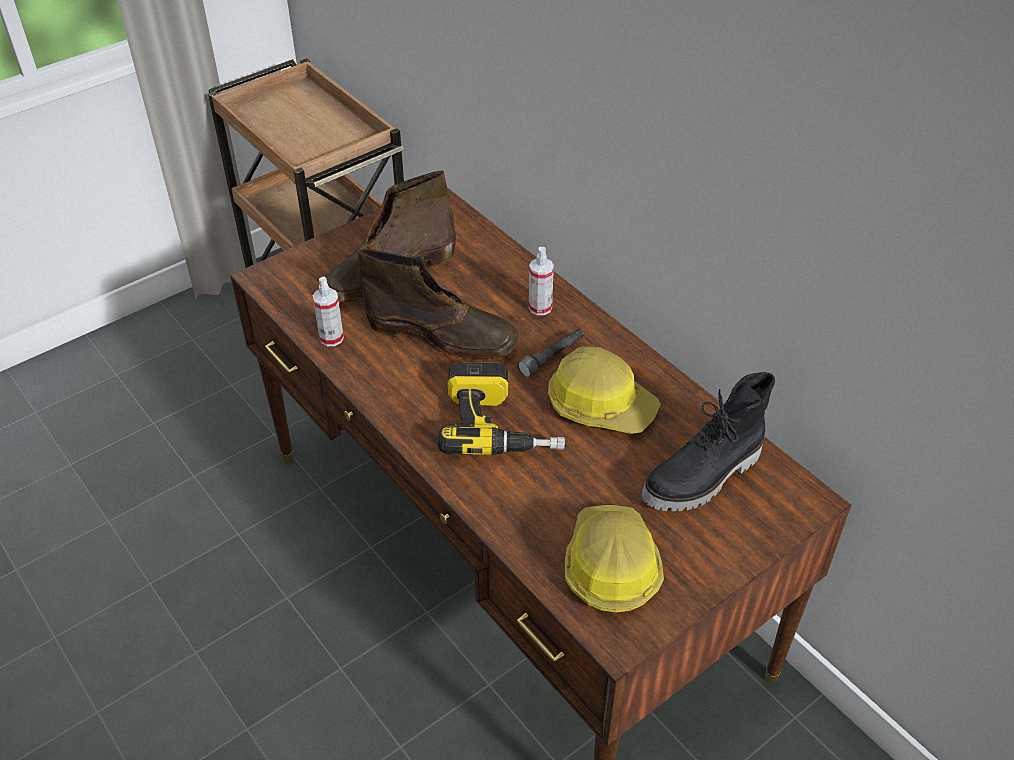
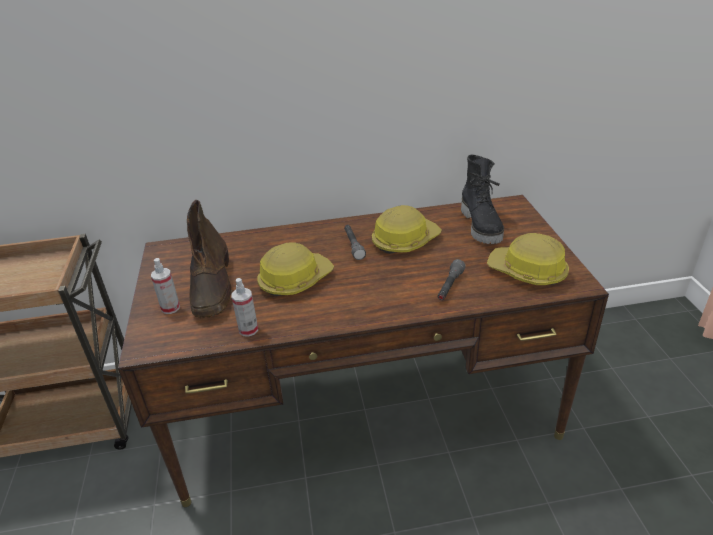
camera: 60 degrees left, 10 degrees down
(443, 335) = (294, 280): brown boot -> hard hat
(501, 424) = (393, 279): power drill -> none
(520, 487) = (449, 286): none -> grey flashlight
(540, 307) = (307, 238): spray bottle -> spray bottle (170, 308)

